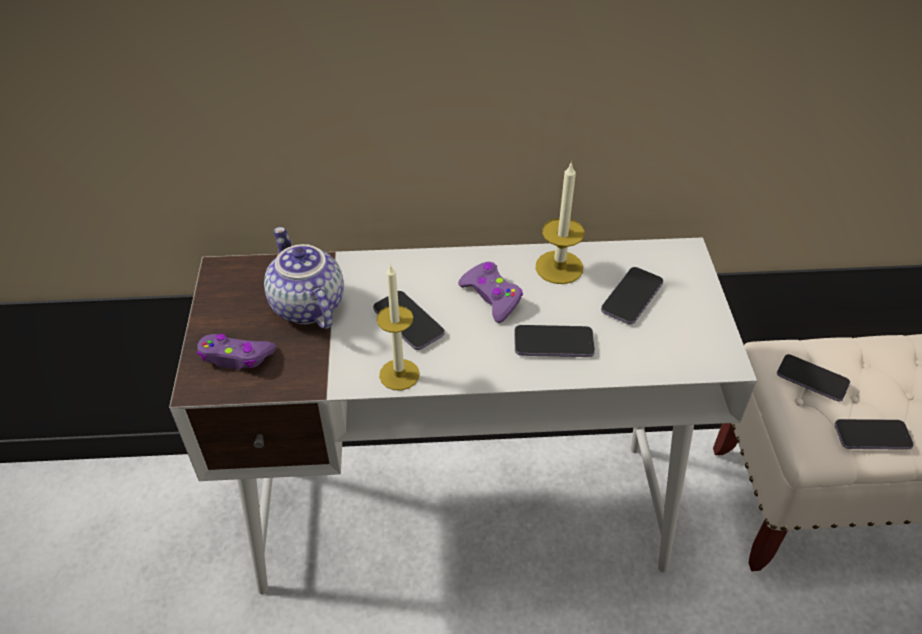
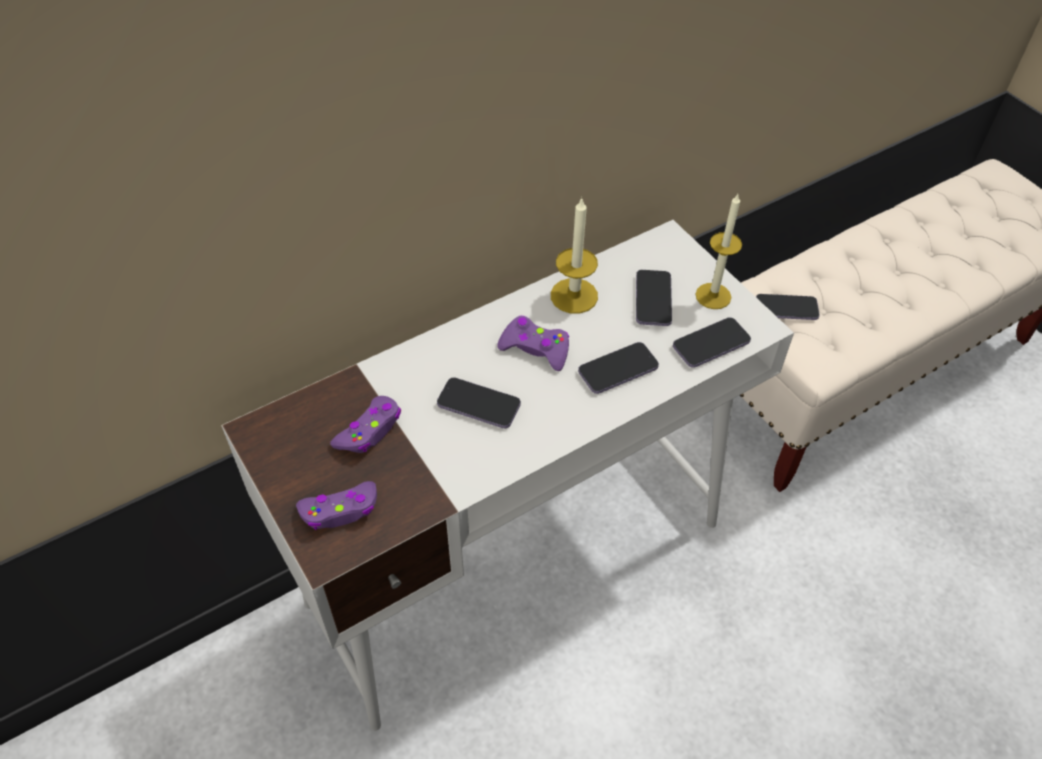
camera: 30 degrees left, 5 degrees up
(305, 306) = (370, 431): teapot -> purple game controller
(399, 374) = (507, 458): candle -> candle (713, 296)
(872, 436) = (855, 338): phone -> phone (711, 344)

